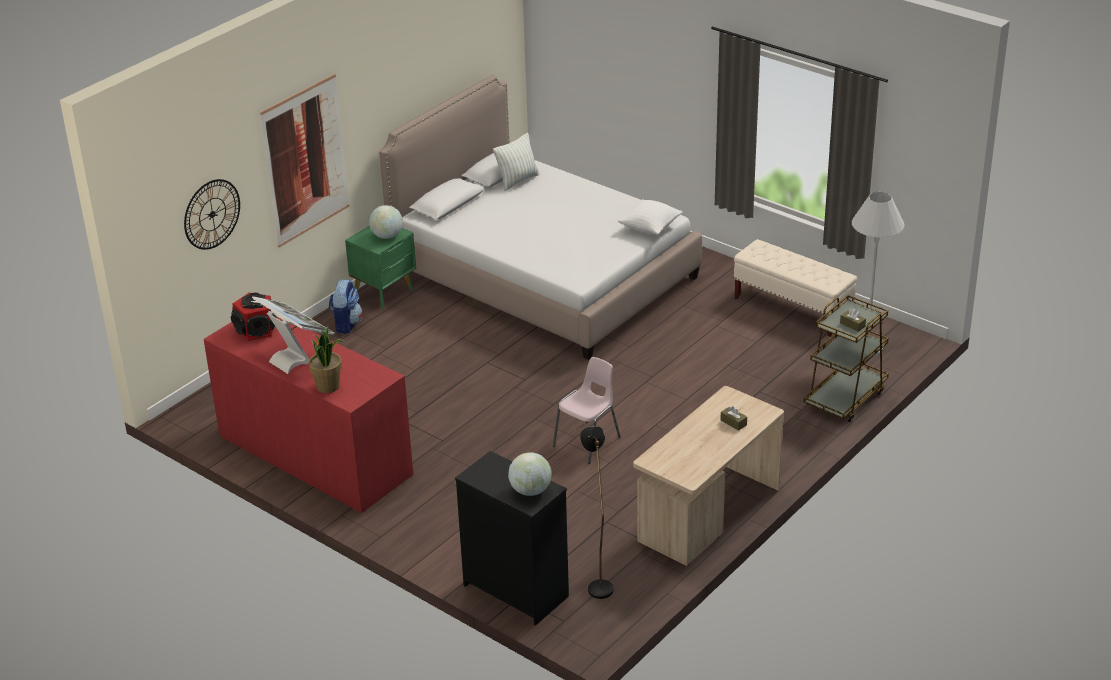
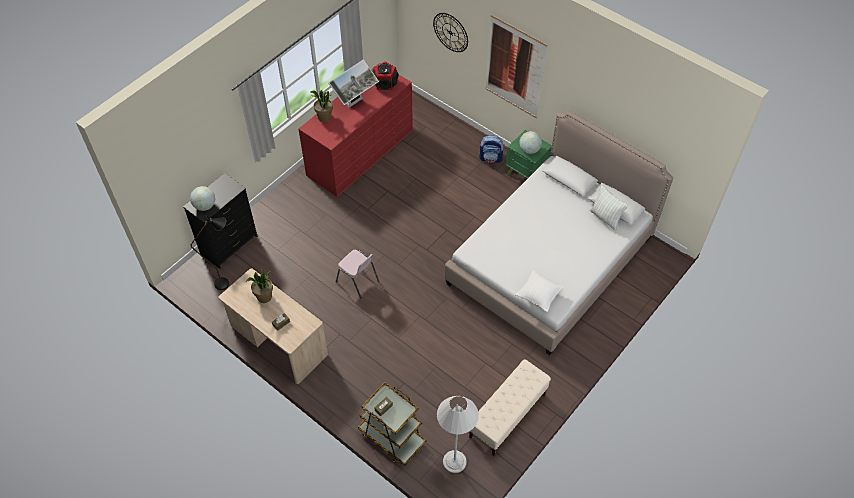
camera: 90 degrees right, 20 degrees up
(688, 443) = (264, 297): none -> potted plant

